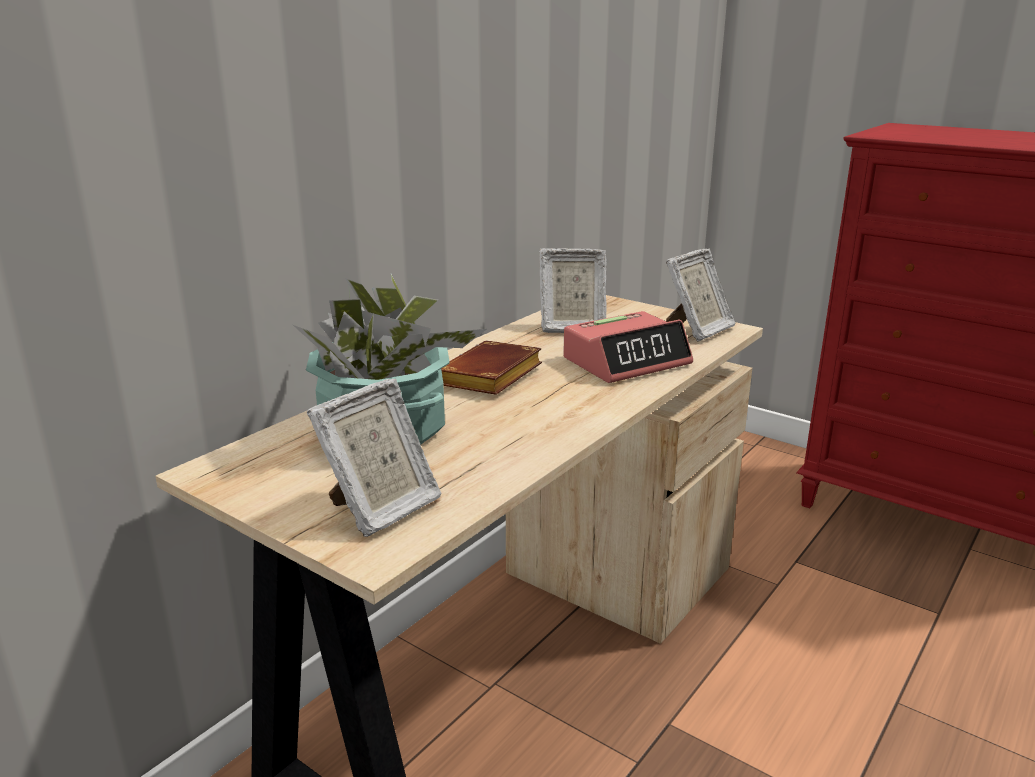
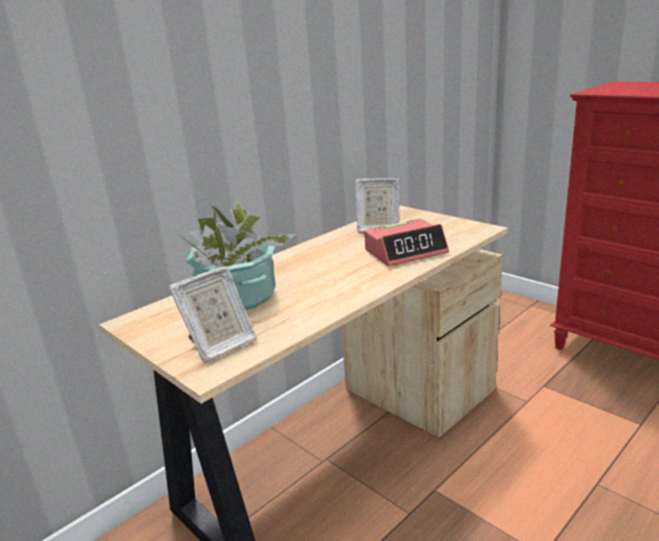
camera: 10 degrees right, 0 degrees up
(491, 378) = (314, 264): brown book -> none
(697, 331) = (461, 230): picture frame -> none

